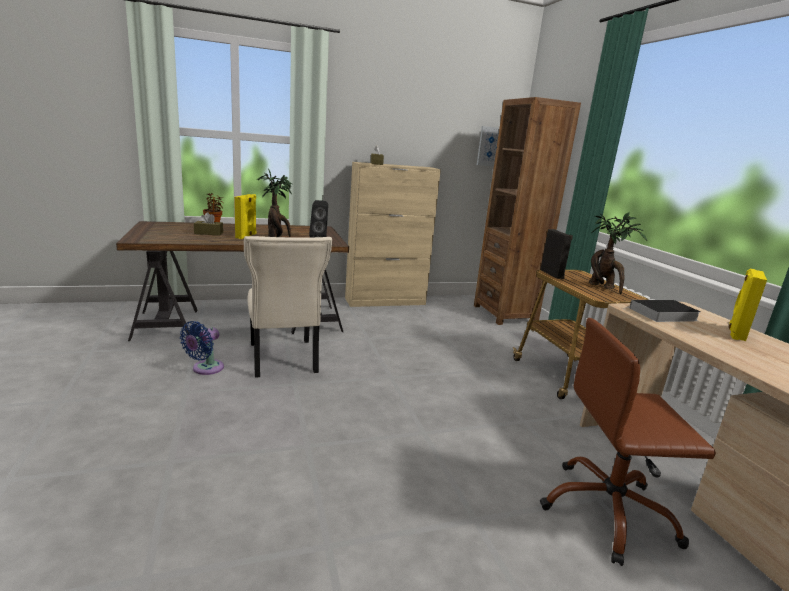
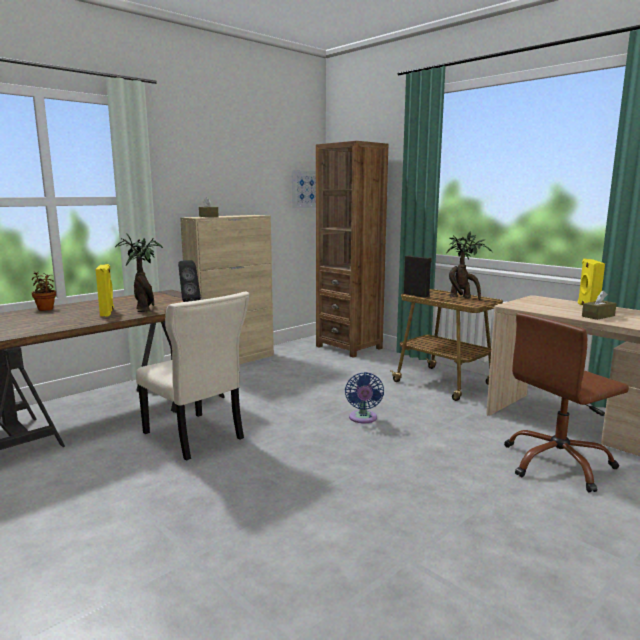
camera: 25 degrees left, 5 degrees down
(205, 369) = (122, 469): blue fan -> blue fan (363, 419)
(208, 233) = (60, 317): brown tissue box -> brown tissue box (598, 316)
(662, 314) = (534, 305): book -> none

